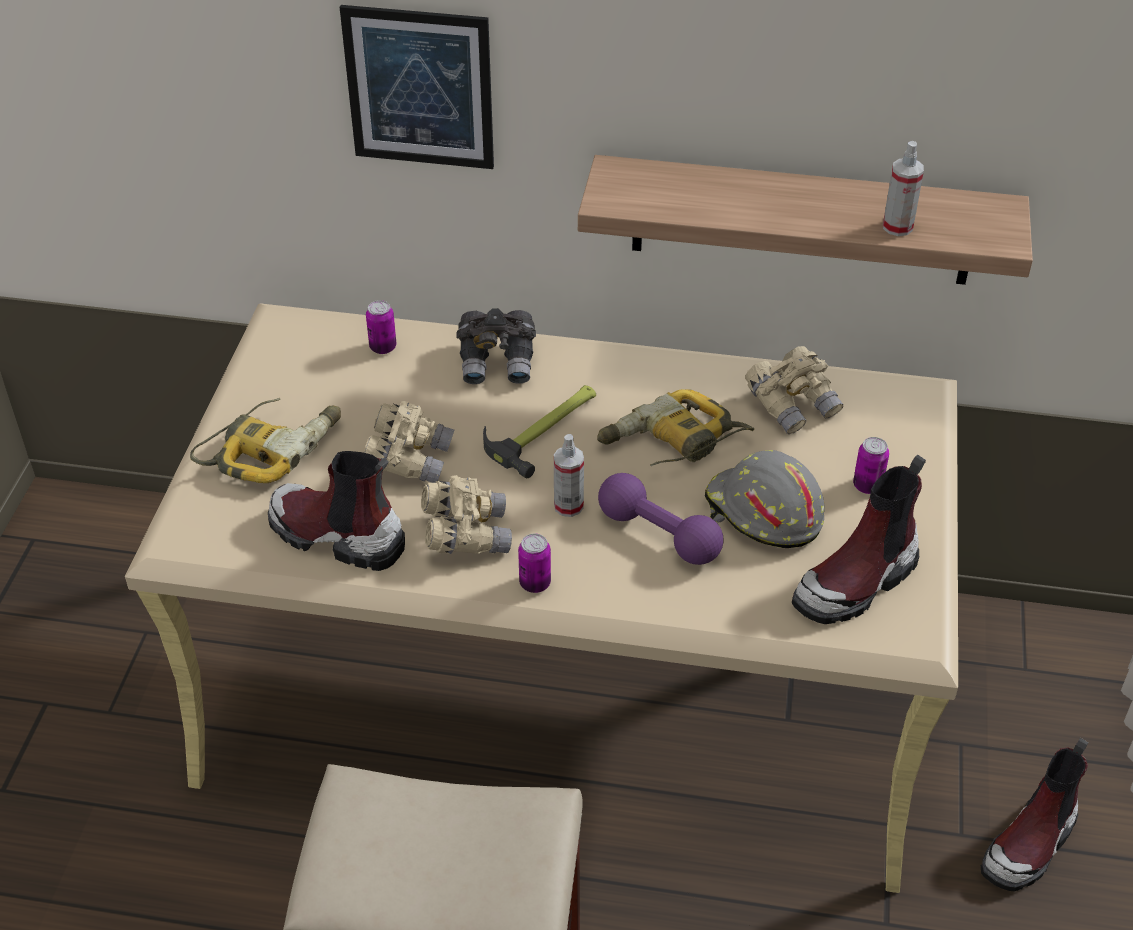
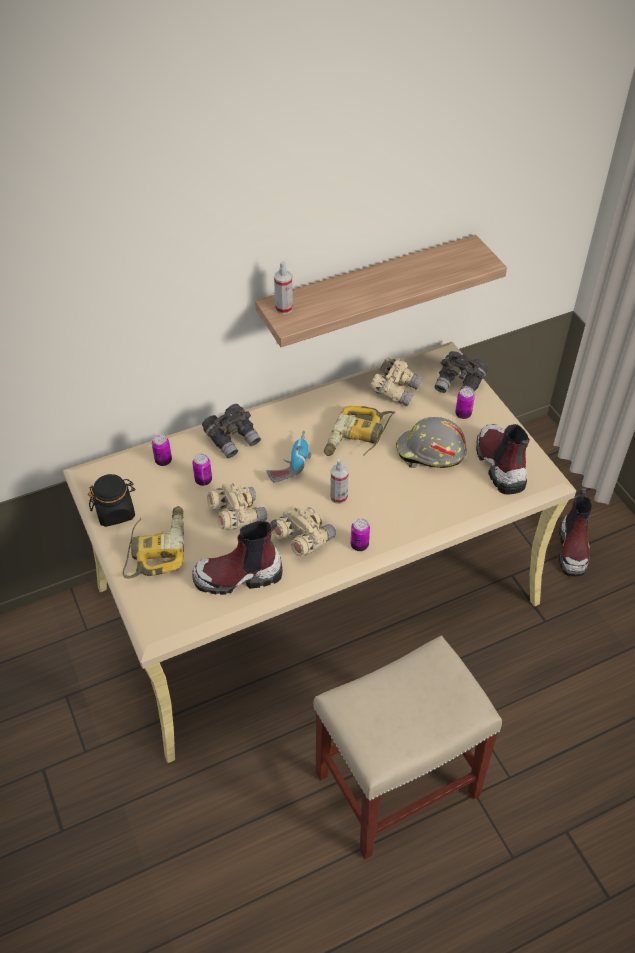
camera: 35 degrees left, 5 degrees up
(265, 380) = (115, 512): none -> black jar
(409, 395) = (203, 480): none -> can
(419, 88) = (149, 302): picture -> none
(546, 428) = (290, 462): hammer -> power drill
(659, 534) = (393, 488): purple dumbbell -> none
(857, 582) = (499, 464): boot -> boot turned 150 degrees clockwise
(897, 227) = (435, 276): spray bottle -> spray bottle (284, 308)
(903, 442) = (460, 384): none -> grey binoculars

